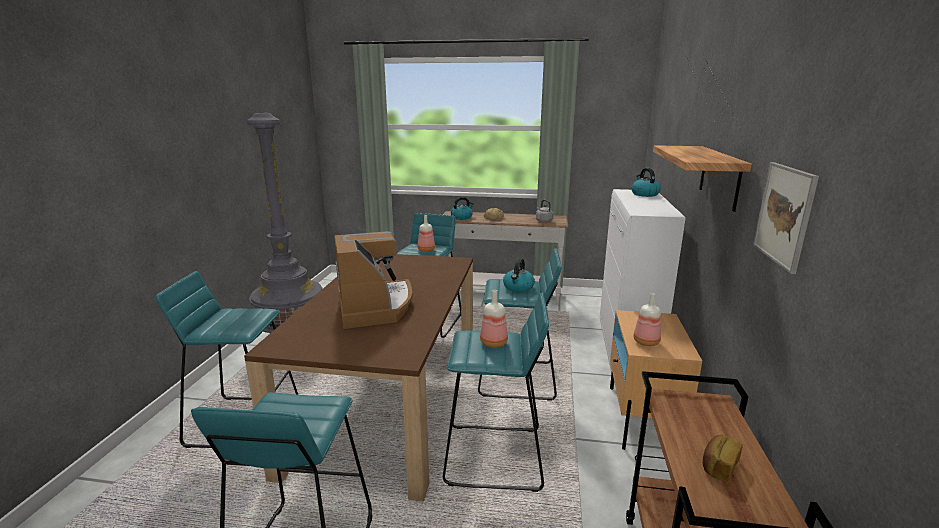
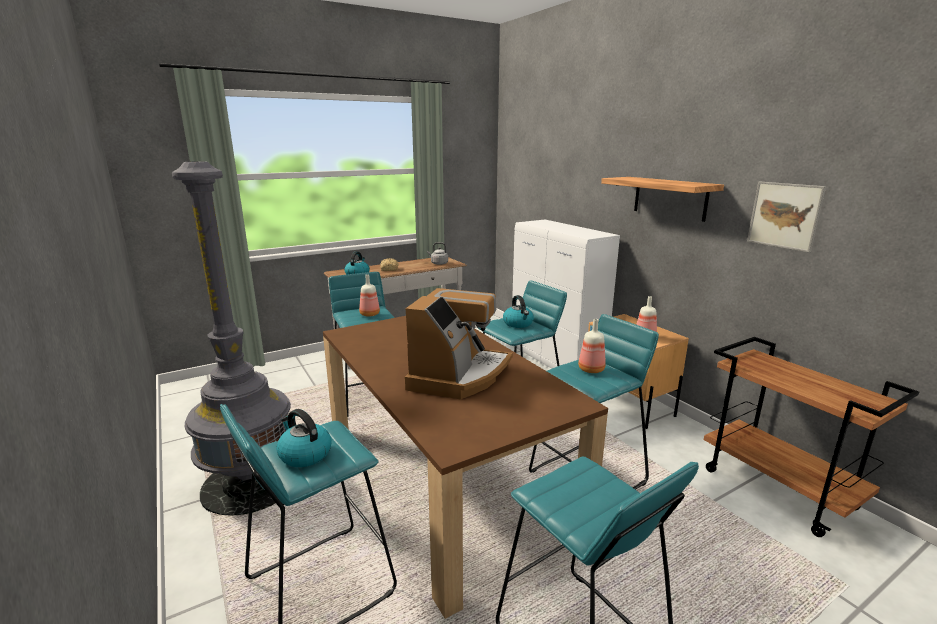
camera: 40 degrees left, 0 degrees up
(375, 307) = (459, 375): coffee machine -> coffee machine turned 75 degrees clockwise
(644, 194) = (548, 223): kettle -> kettle (304, 454)
(718, 466) = (820, 387): bread -> none

